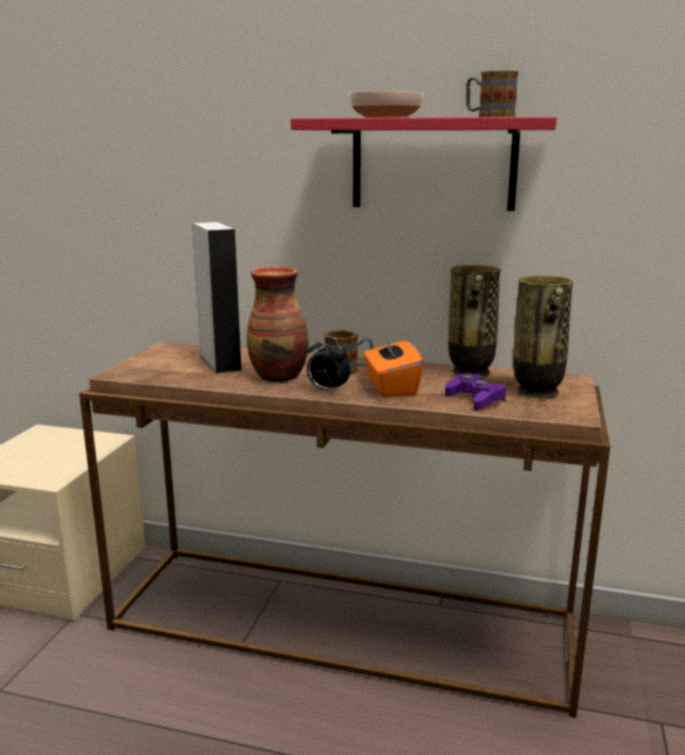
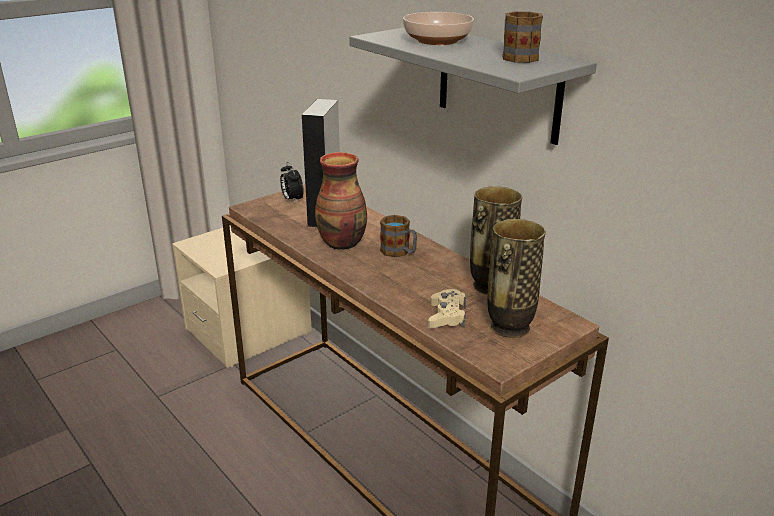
camera: 35 degrees right, 10 degrees up
(327, 390) = (353, 268): alarm clock -> alarm clock (292, 200)
(391, 387) = (402, 281): orange tissue box -> none
(433, 165) = (498, 83): red shelf -> grey shelf
(475, 399) = (447, 316): purple game controller -> beige game controller

